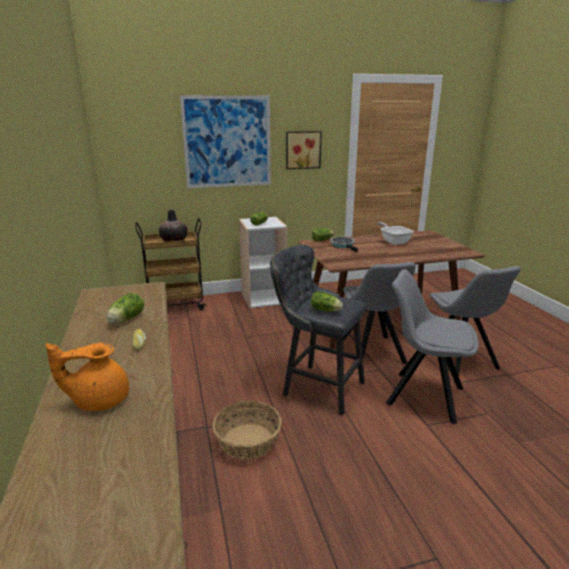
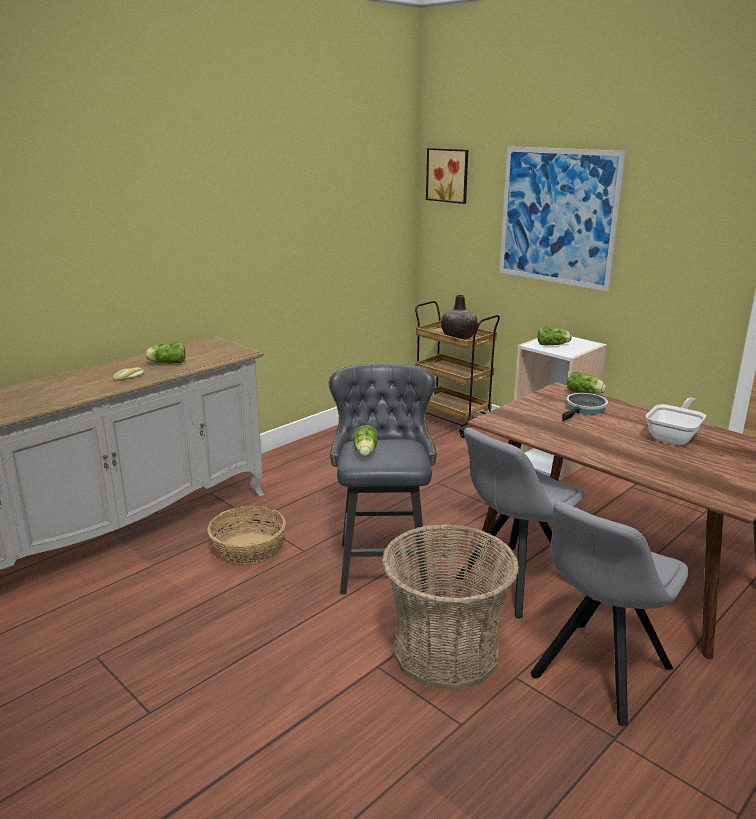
camera: 60 degrees right, 0 degrees up
(99, 400) = (42, 390): orange teapot -> none
(302, 150) = (669, 245): picture -> picture (448, 175)
(424, 396) = (446, 652): grey chair -> basket

